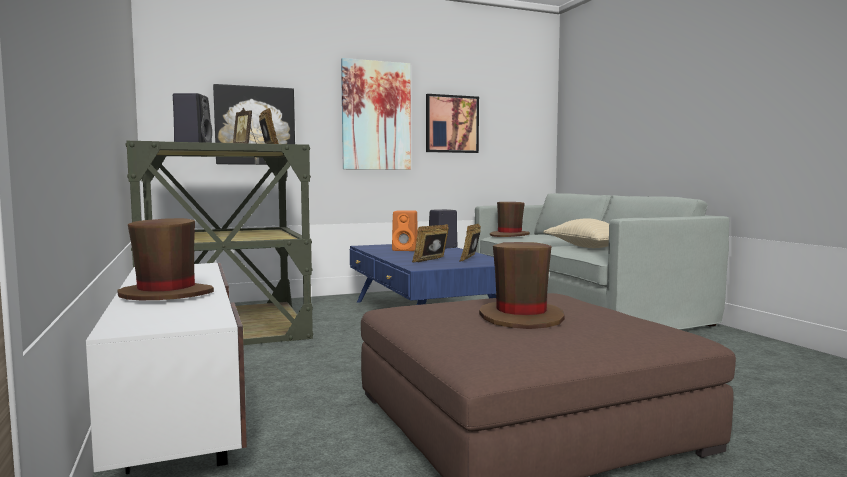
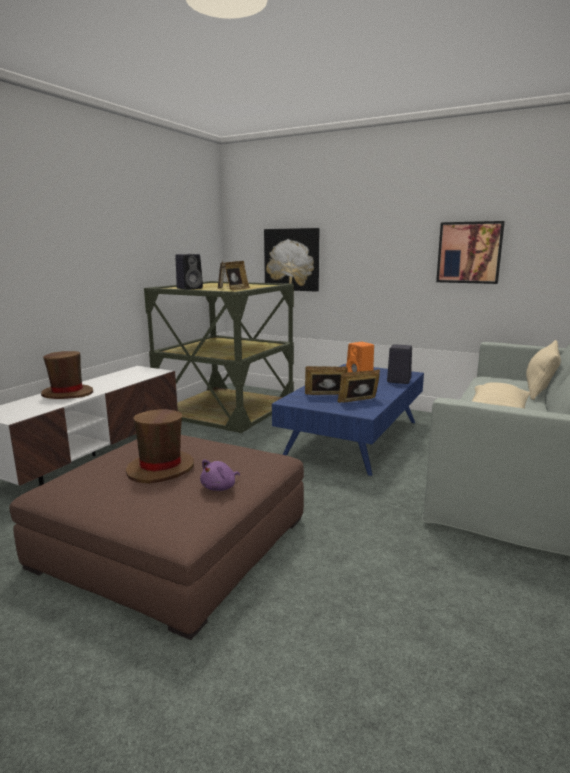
camera: 50 degrees right, 10 degrees up
(376, 116) = (389, 247): picture -> none
(509, 235) = (497, 379): brown hat -> none
(550, 236) = (540, 390): none -> beige pillow
(603, 312) = (220, 487): none -> purple plush toy

